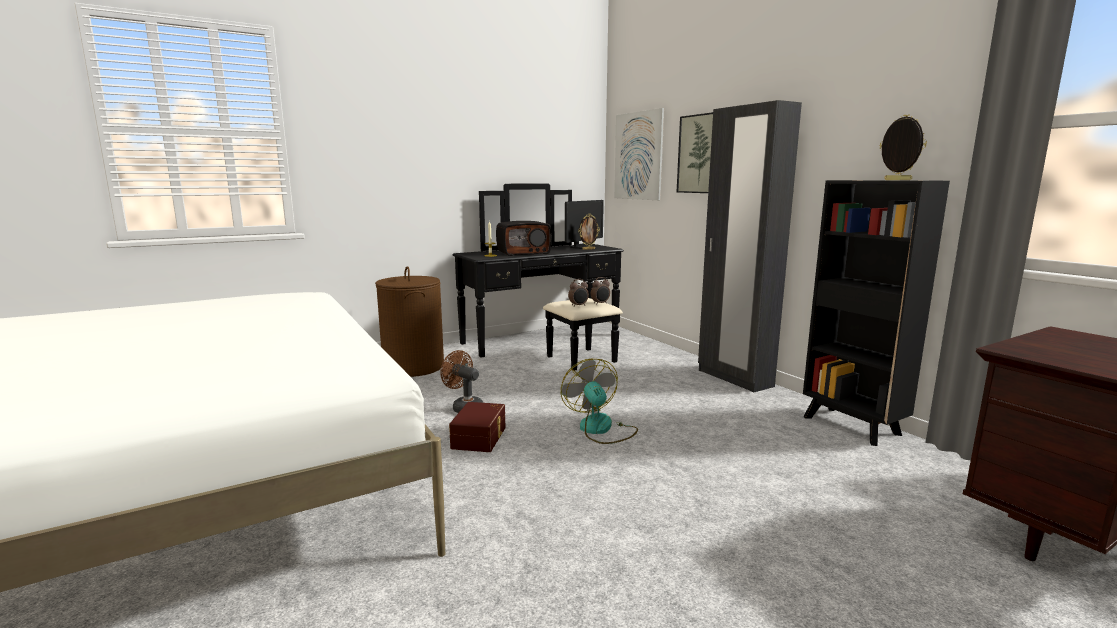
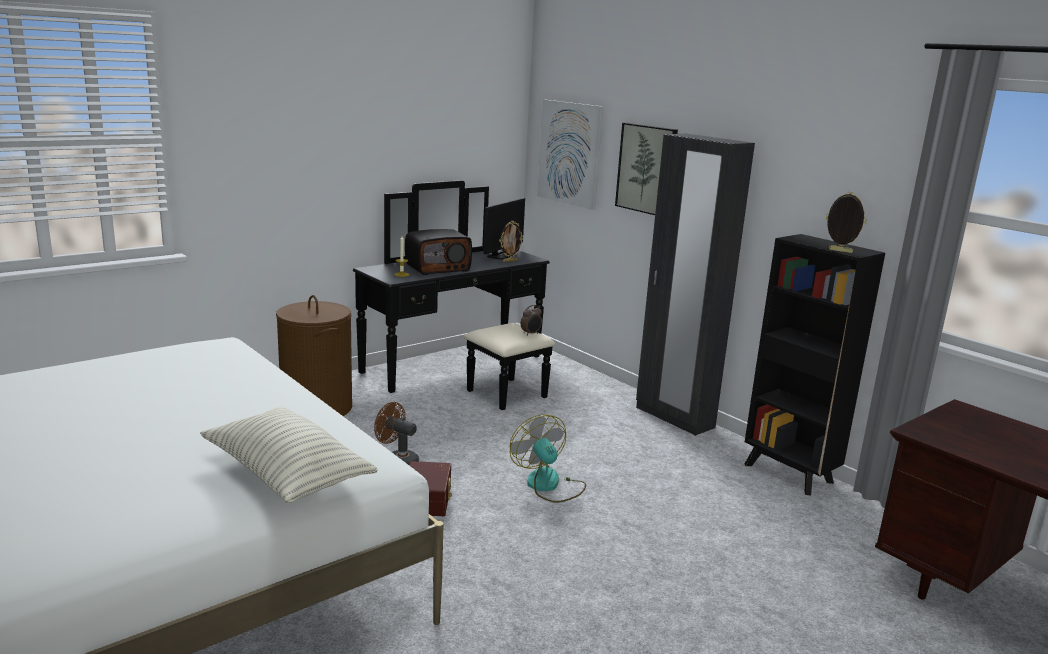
camera: 10 degrees left, 5 degrees up
(262, 374) = (287, 474): none -> pillow
(578, 306) = (508, 337): alarm clock -> none

